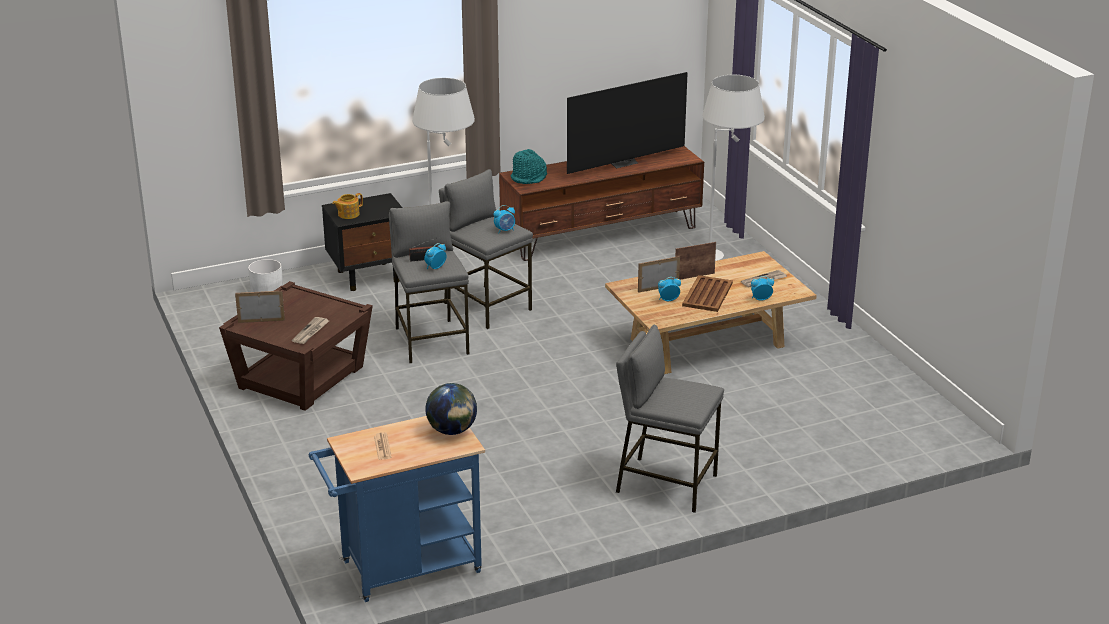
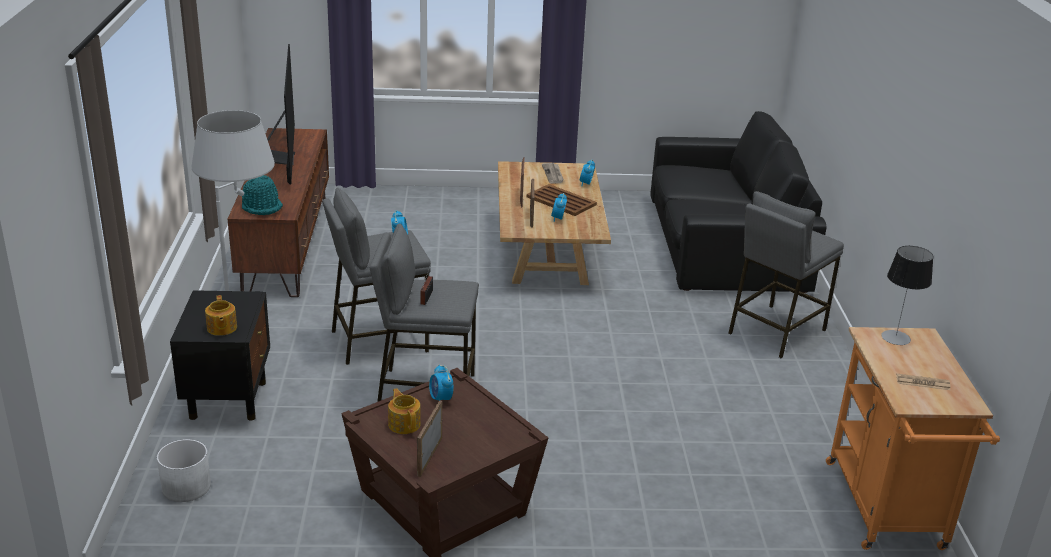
camera: 70 degrees left, 0 degrees up
(293, 305) = (404, 424): none -> teapot
(311, 332) = (488, 424): newspaper -> none
(402, 570) = (888, 511): blue cart -> orange cart
(435, 267) = (454, 294): alarm clock -> alarm clock (441, 399)
(452, 431) = (895, 337): globe -> table lamp
(725, 257) = (397, 204): white floor lamp -> none
(828, 431) = (723, 244): none -> black sofa

